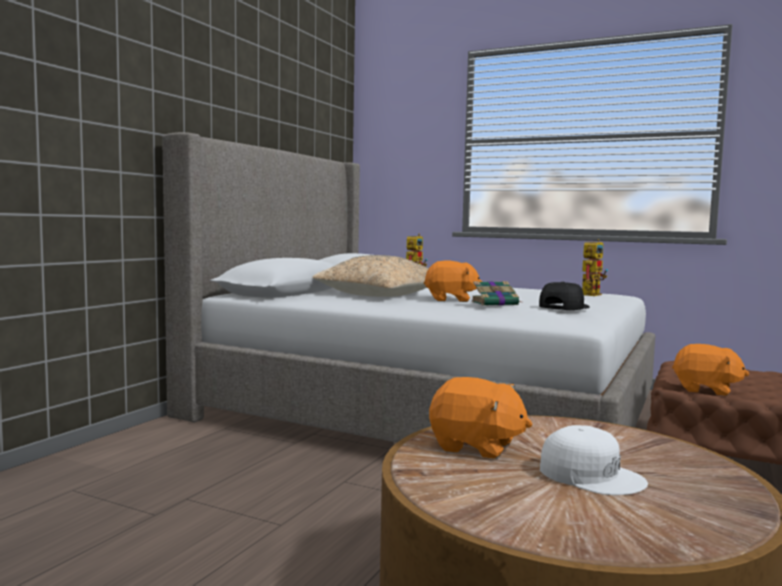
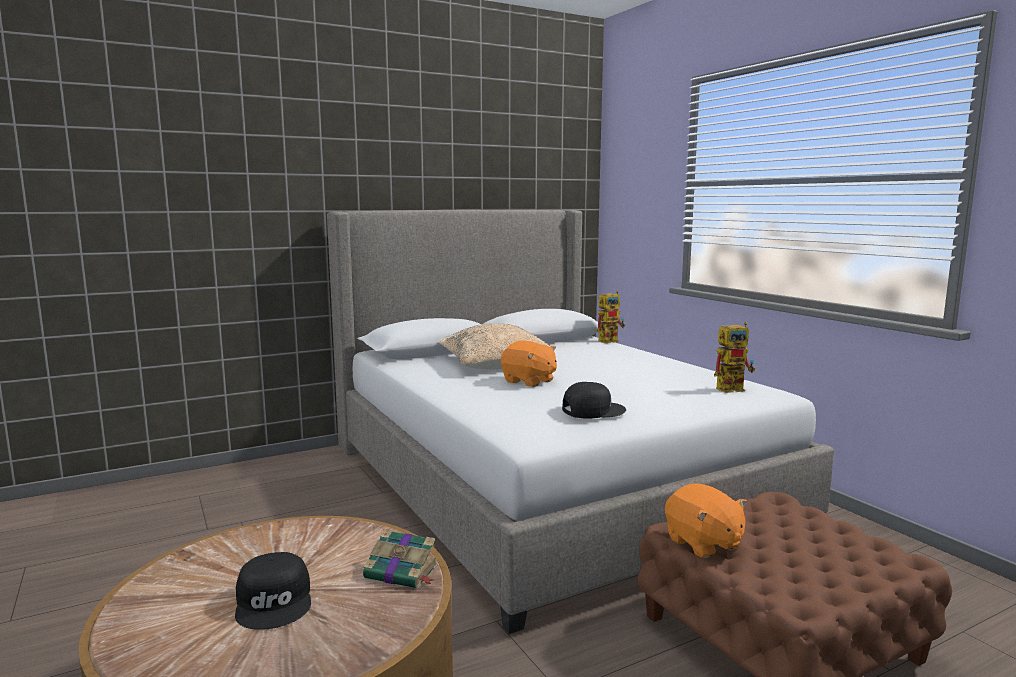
camera: 35 degrees right, 5 degrees up
(476, 446) = (273, 546): orange plush toy -> none
(496, 303) = (536, 395): book -> book (402, 572)
(591, 475) = (275, 601): white cap -> black cap

